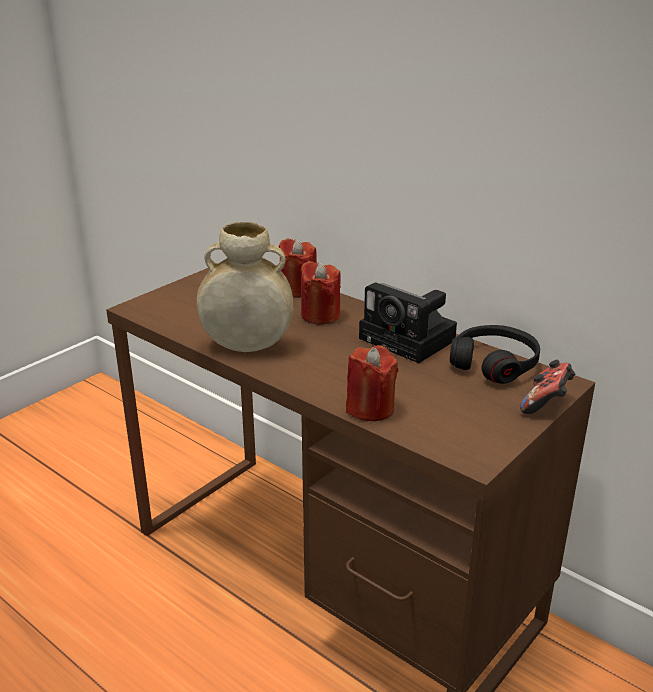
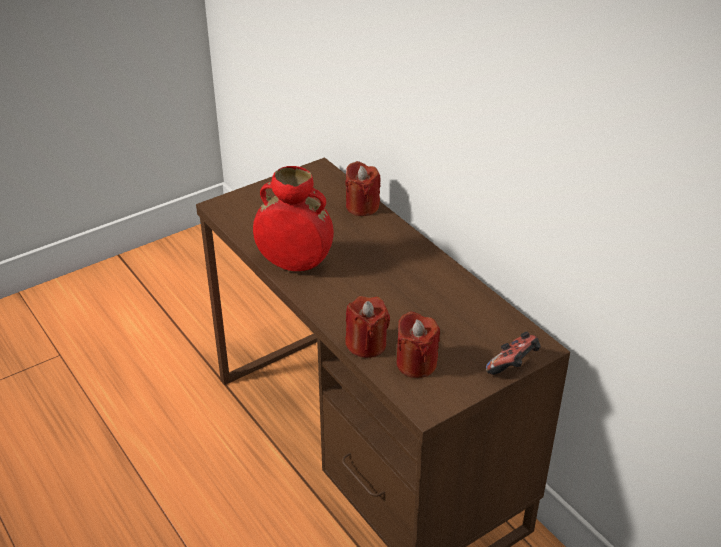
camera: 15 degrees right, 10 degrees up
(247, 347) = (294, 264): beige vase -> red vase
(320, 315) = (369, 239): red candle -> red candle (416, 364)
(411, 340) = (433, 280): camera -> none
(494, 363) = (492, 317): black headphones -> none

